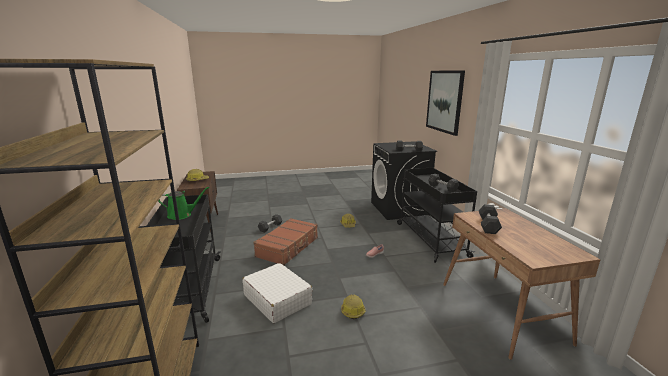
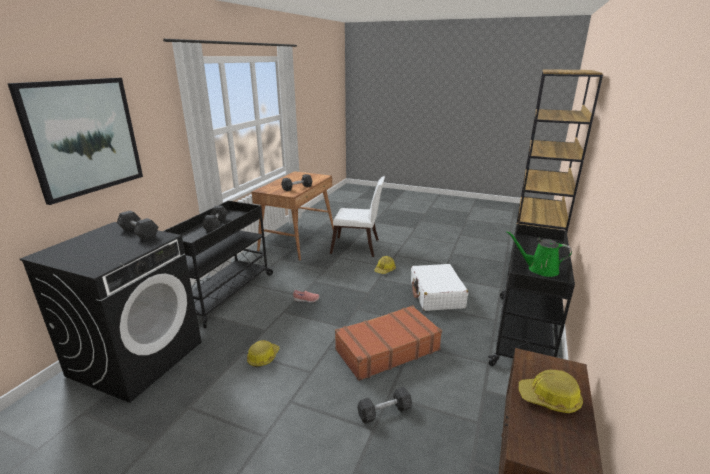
camera: 145 degrees left, 5 degrees up
(425, 336) = (358, 247): none -> white chair

